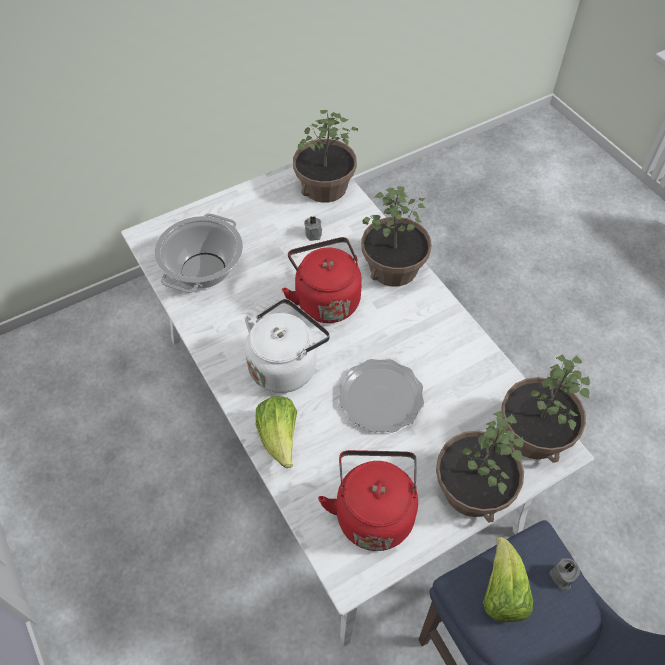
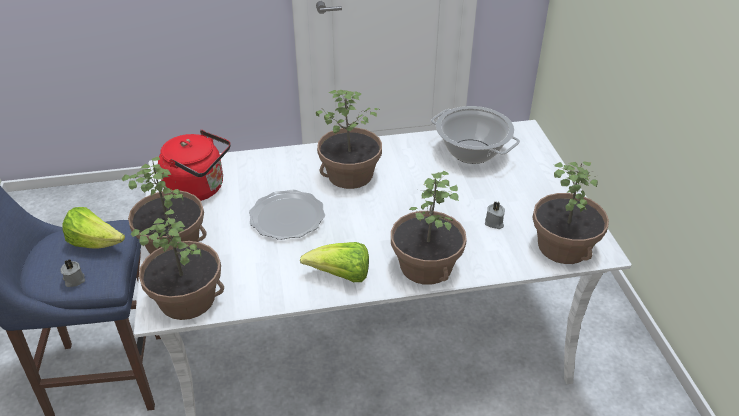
camera: 110 degrees right, 15 degrees down
(279, 438) = (288, 160): lettuce -> lettuce (341, 276)
(285, 365) = (350, 175): white kettle -> potted plant
(325, 299) = (407, 211): red kettle -> none

